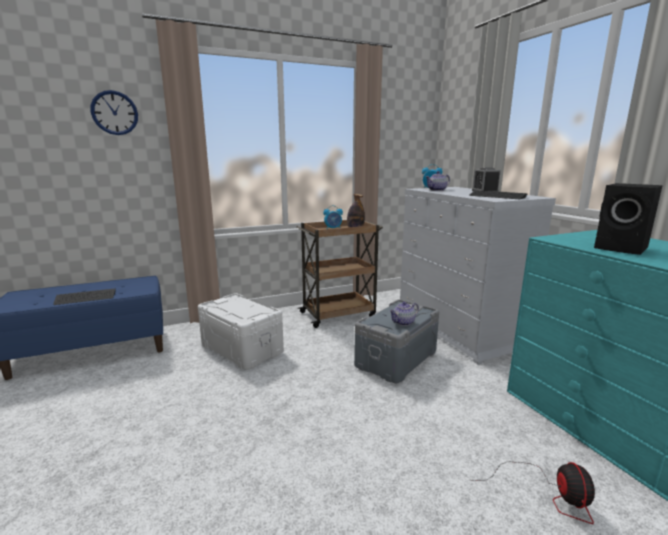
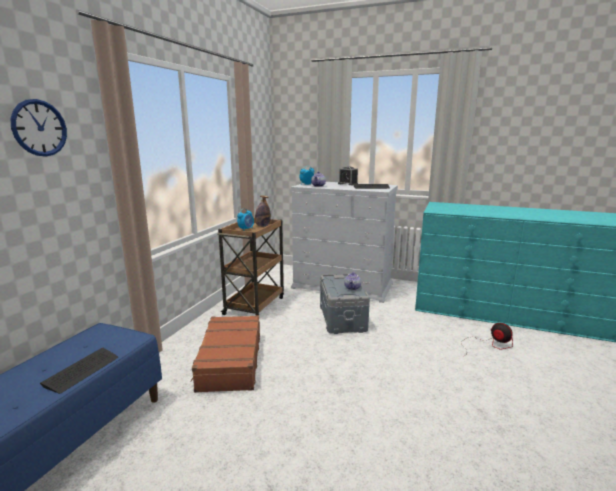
camera: 45 degrees left, 0 degrees up
(241, 349) = (230, 361): white storage box -> brown suitcase
(623, 248) = (468, 211): black speaker -> none

